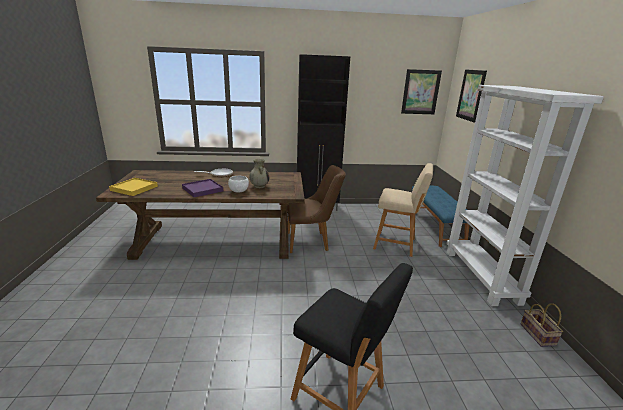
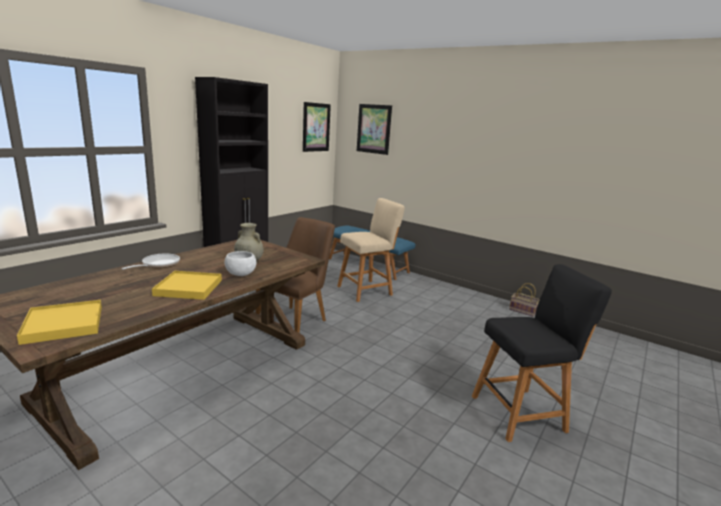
camera: 50 degrees left, 5 degrees down
(202, 189) = (189, 288): purple tray -> yellow tray
(481, 276) = (449, 289): white bookcase -> none

